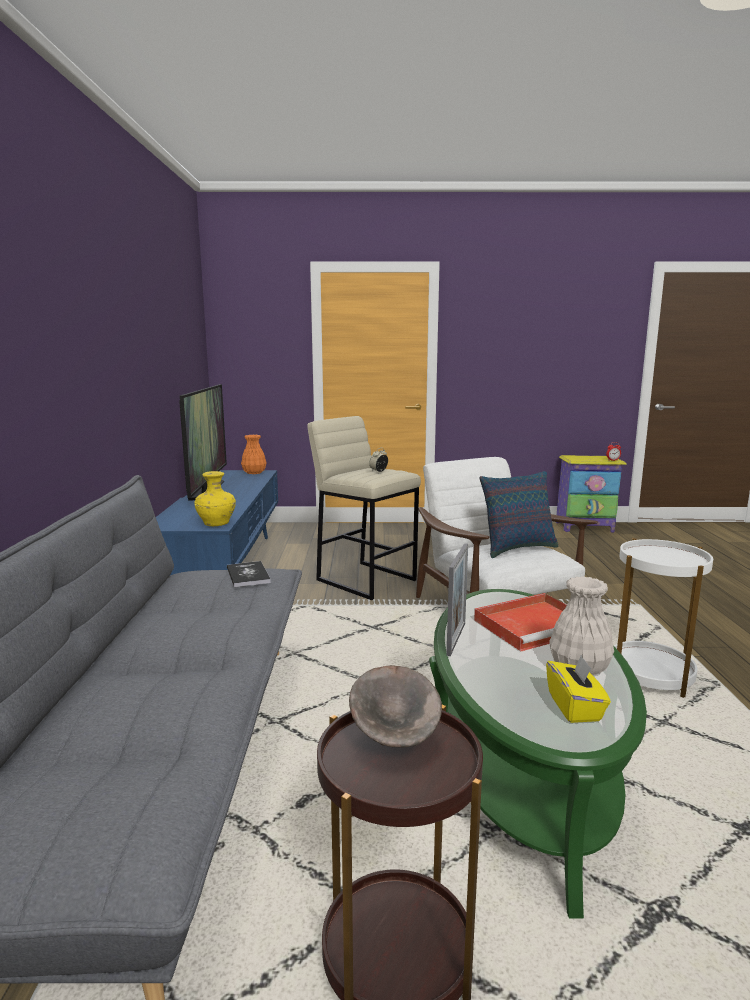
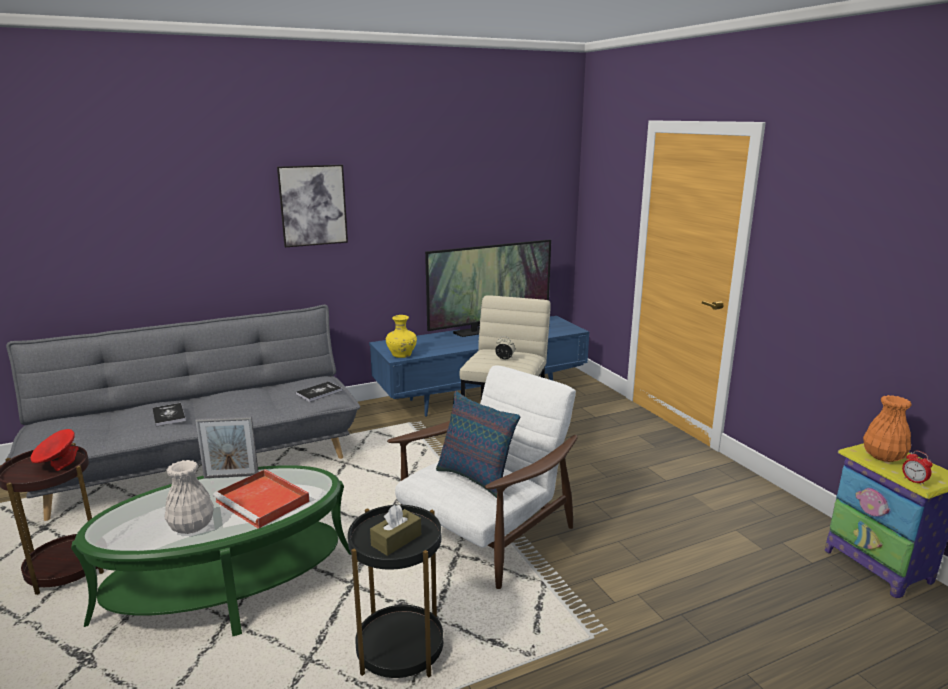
camera: 65 degrees right, 5 degrees up
(76, 328) = (313, 205): none -> picture
(179, 679) = (169, 415): none -> book
(254, 472) = (565, 327): orange vase -> orange vase (882, 456)
(396, 742) = (58, 465): grey bowl -> red bowl
(575, 707) = (136, 529): yellow tissue box -> none
(650, 676) = (400, 650): white side table -> black side table
(672, 558) = (396, 540): none -> brown tissue box

